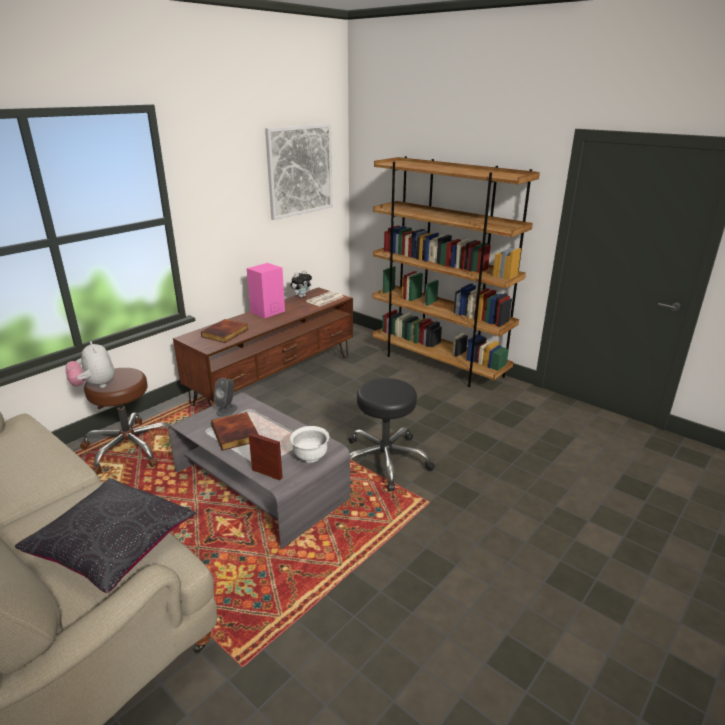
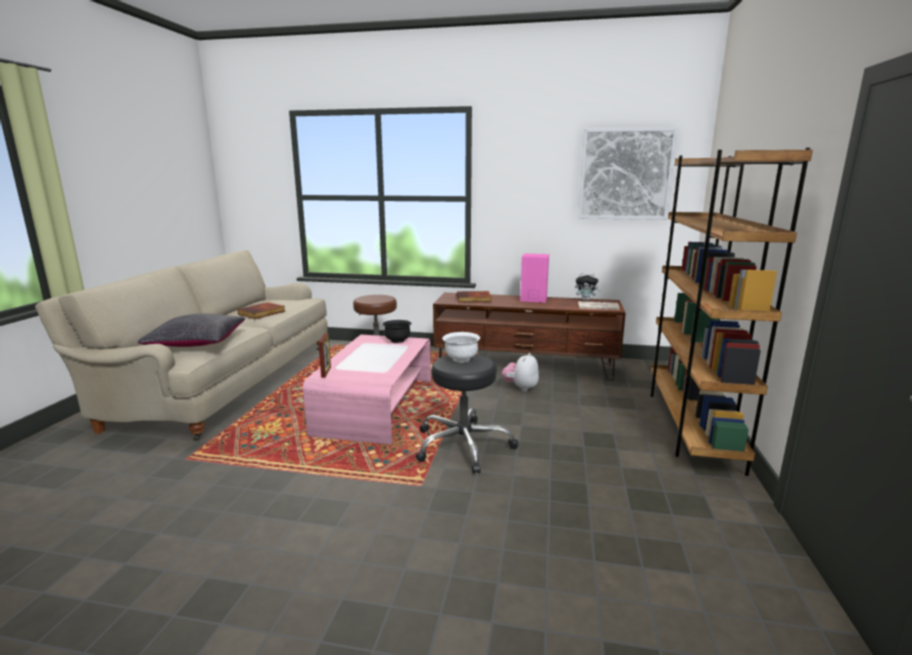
camera: 60 degrees right, 10 degrees down
(95, 386) = (361, 297): plush toy -> plush toy (520, 388)
(227, 410) = (397, 340): grey speaker -> black bowl
(236, 433) = (369, 351): book -> book (262, 313)
(260, 484) = (376, 405): grey coffee table -> pink coffee table
(310, 457) = (361, 379): white bowl -> white bowl (461, 359)

